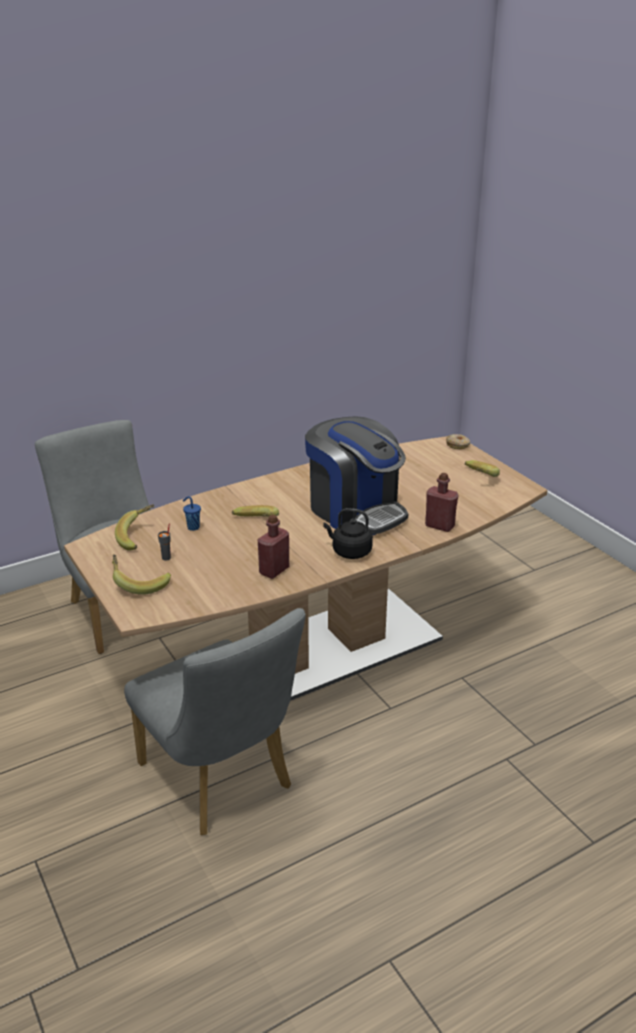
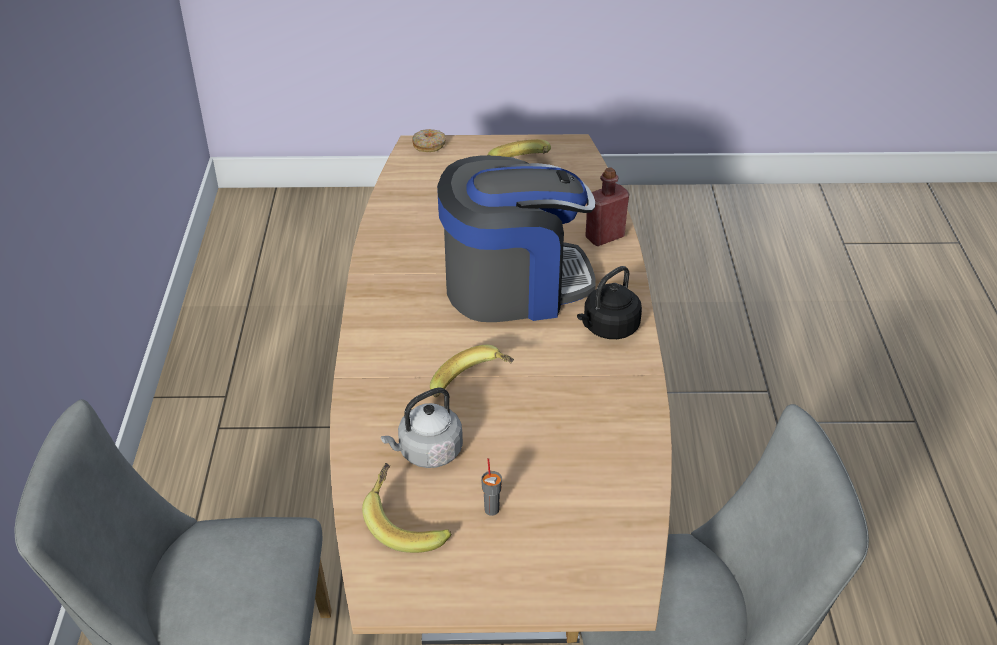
camera: 60 degrees left, 10 degrees up
(139, 584) = (542, 562): banana -> none
(192, 527) = (427, 452): blue cup -> grey kettle
(274, 571) = (605, 411): red bottle -> none

